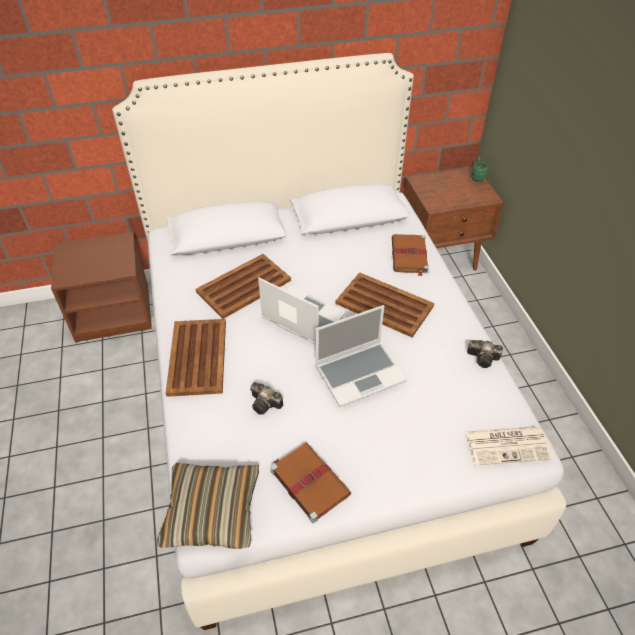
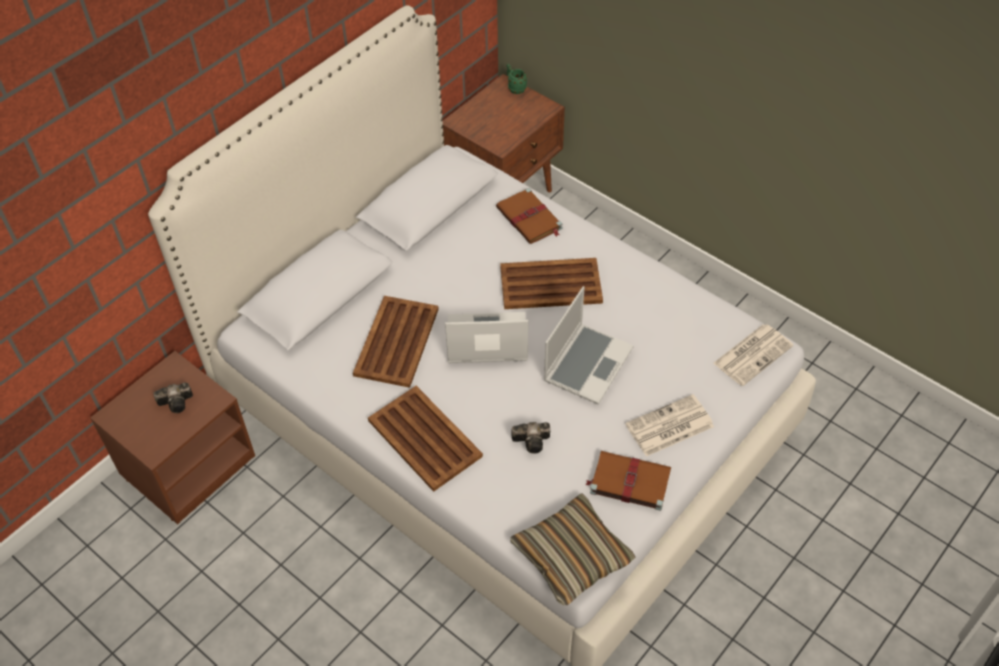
camera: 35 degrees left, 5 degrees up
(382, 459) = (669, 427): none -> newspaper
(484, 359) = (678, 288): camera -> camera (177, 402)

